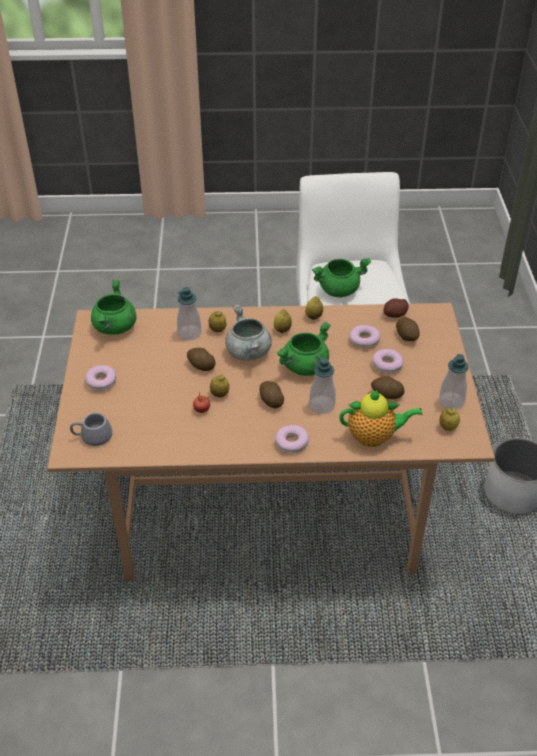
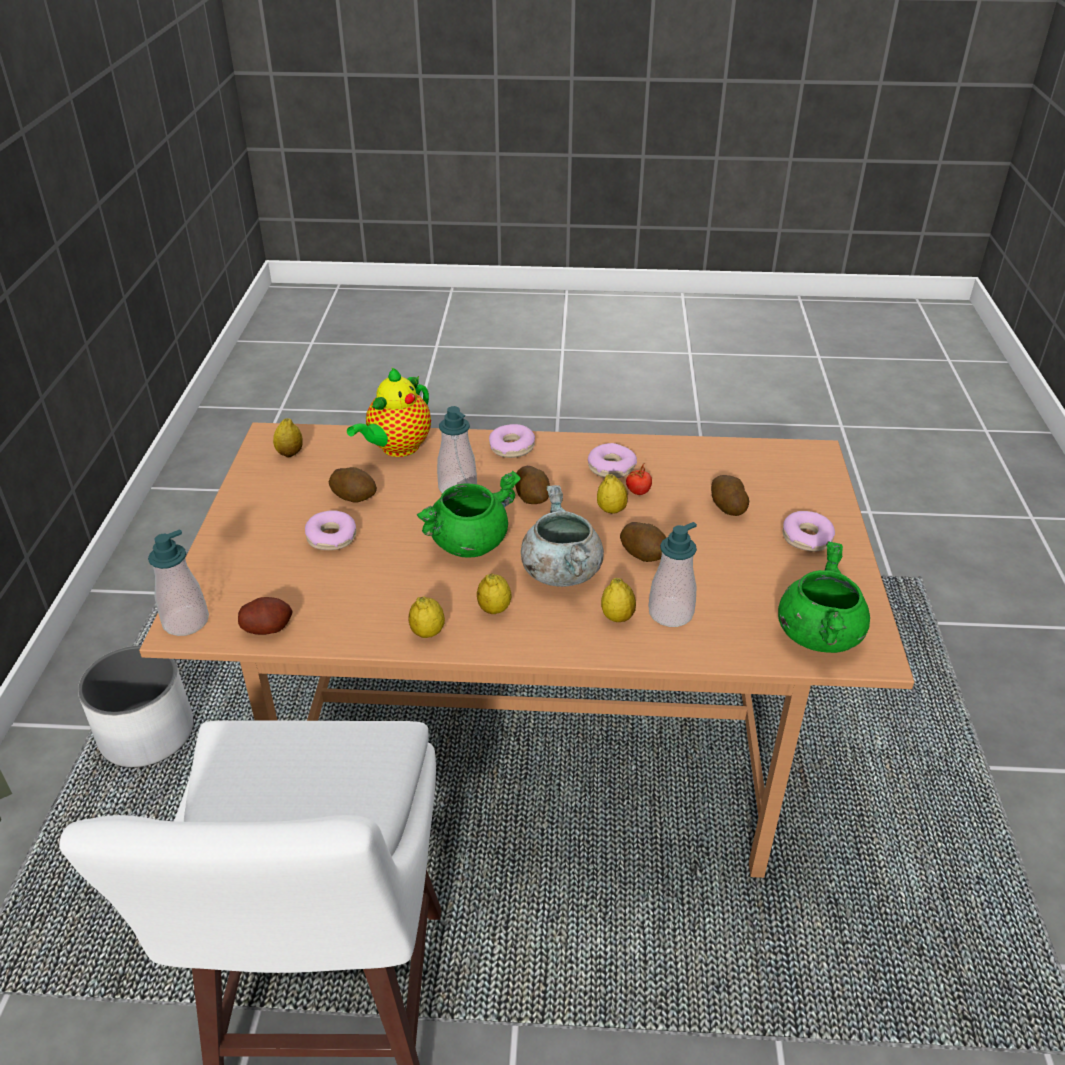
camera: 175 degrees left, 5 degrees down
(92, 434) = (792, 471): grey mug -> none
(339, 290) = (341, 768): green cooking pot -> none
(364, 340) = (350, 581): donut -> donut (611, 468)
(374, 437) = (397, 448): teapot -> teapot turned 60 degrees counterclockwise
(407, 336) = (269, 584): potato -> potato (727, 506)
(451, 401) = (263, 483): soap dispenser -> soap dispenser (186, 622)

